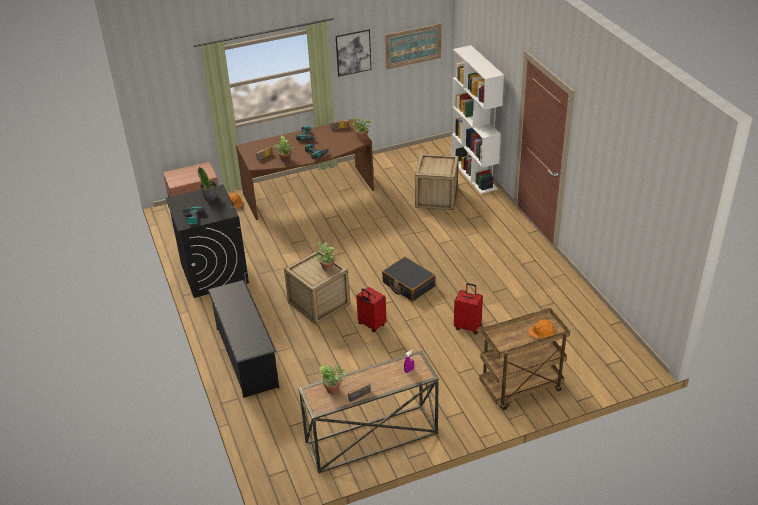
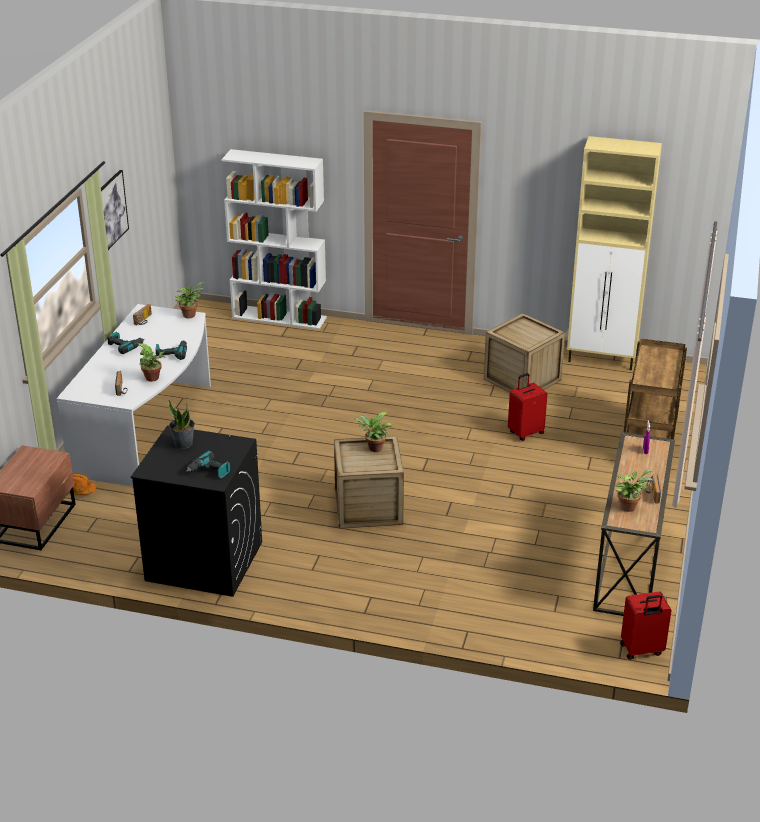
camera: 55 degrees left, 5 degrees down
(246, 357) = (400, 597): black shoe rack -> none
(309, 194) = (148, 429): brown desk -> white desk
(371, 325) = (450, 488): red suitcase -> red suitcase (641, 650)
(408, 285) = (413, 437): black suitcase -> none
(413, 46) = (150, 181): picture -> none
(436, 198) = (286, 356): crate -> crate (522, 380)
(542, 333) = (666, 361): orange hard hat -> none
(602, 319) = (602, 359): none -> beige cabinet

